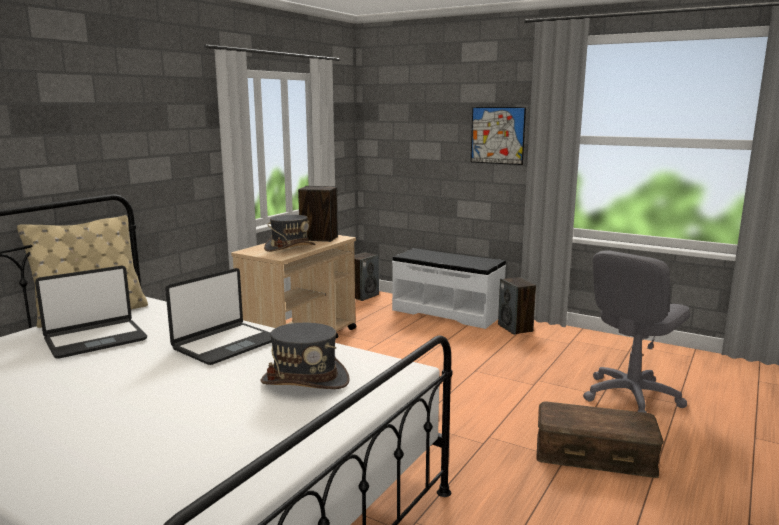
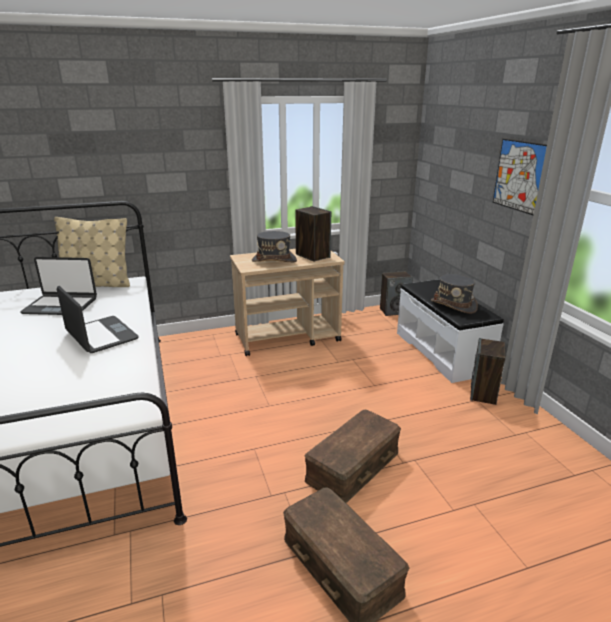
camera: 40 degrees right, 10 degrees up
(225, 344) = (101, 336): laptop -> laptop turned 120 degrees counterclockwise
(305, 380) = (73, 387): grey hat -> grey hat (453, 305)
(505, 400) = (352, 465): none -> brown storage box
(630, 396) = (483, 528): grey office chair -> none

